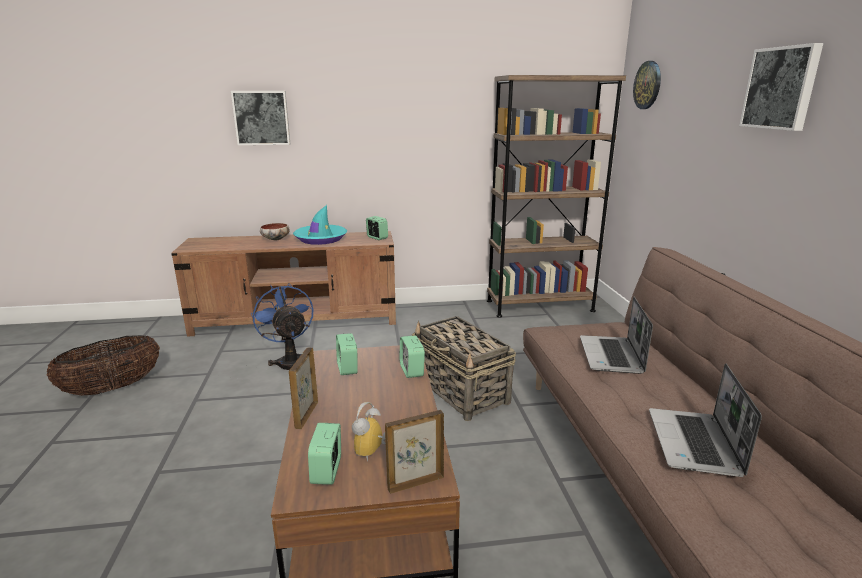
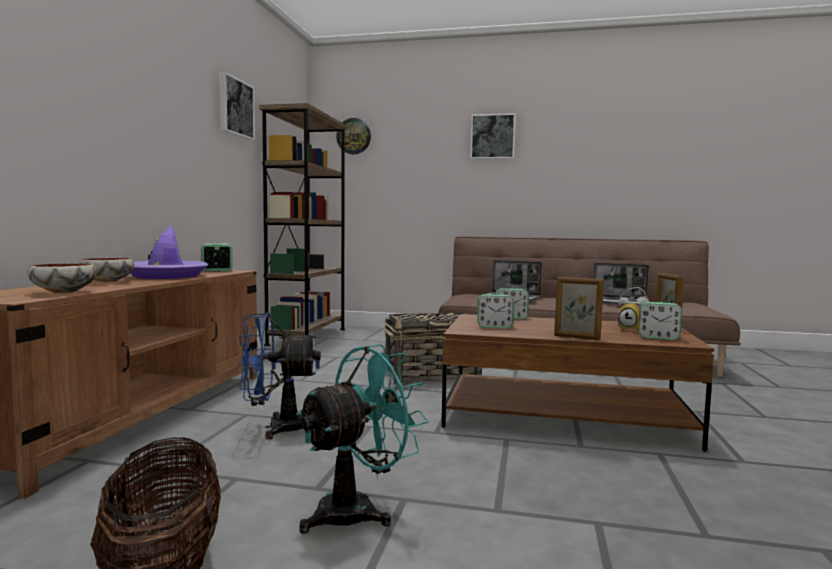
camera: 70 degrees left, 15 degrees down
(165, 420) = (358, 510): none -> turquoise fan
(217, 247) = (64, 292): none -> bowl
(261, 118) = (61, 81): picture -> picture (234, 107)
(320, 239) = (166, 276): turquoise hat -> purple hat

